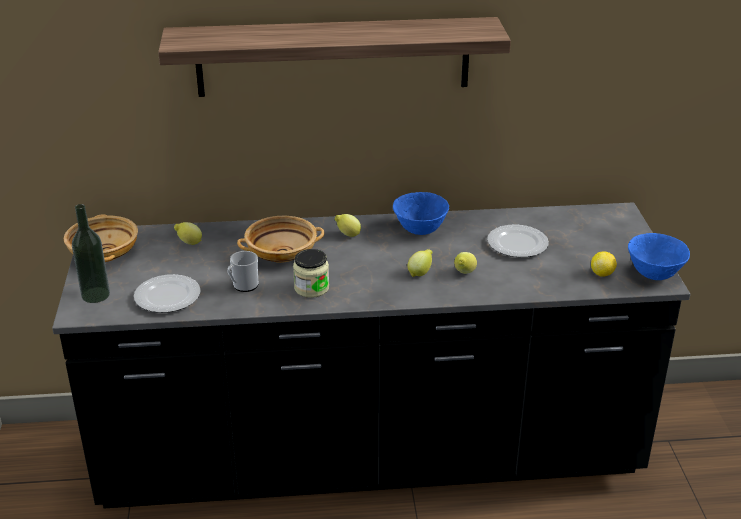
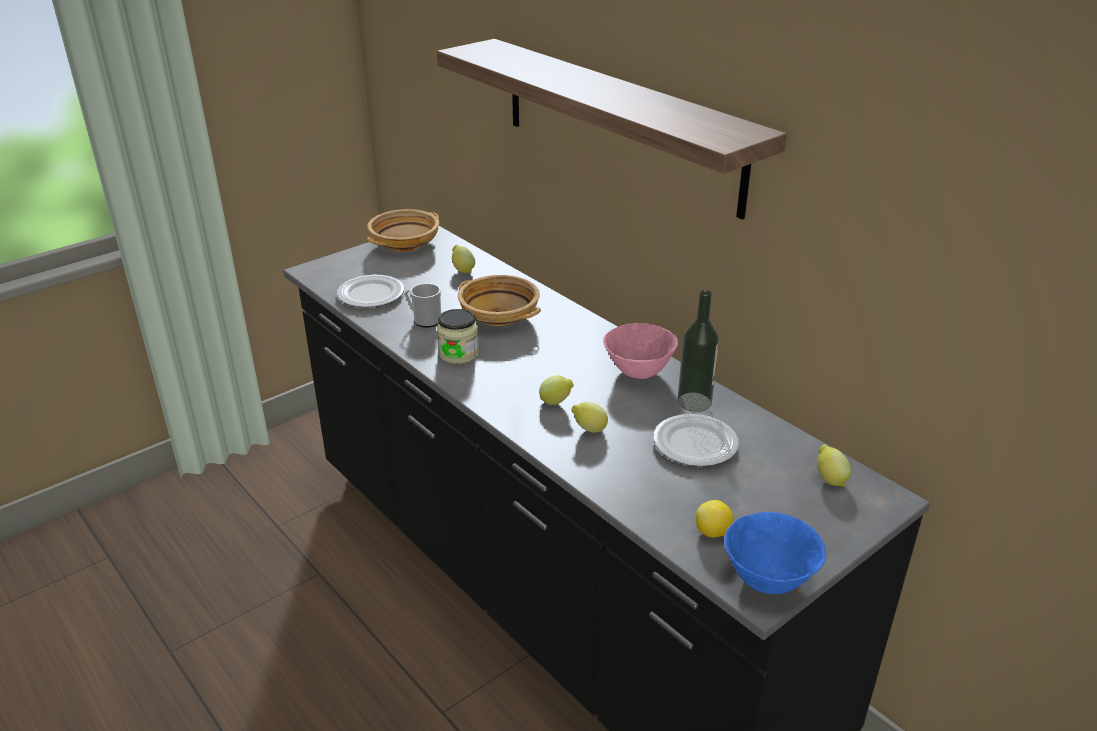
camera: 55 degrees right, 0 degrees up
(95, 295) = (343, 266): bottle -> bottle (694, 402)
(347, 235) = (575, 336): lemon -> lemon (829, 479)
(419, 230) = (638, 372): blue bowl -> pink bowl

